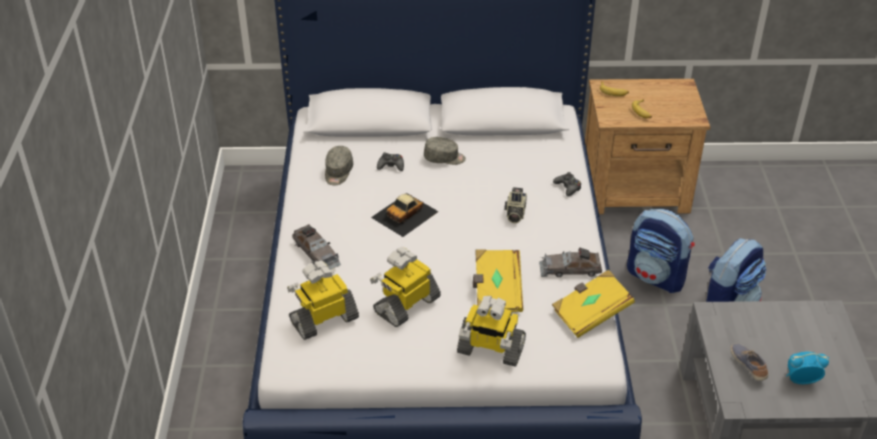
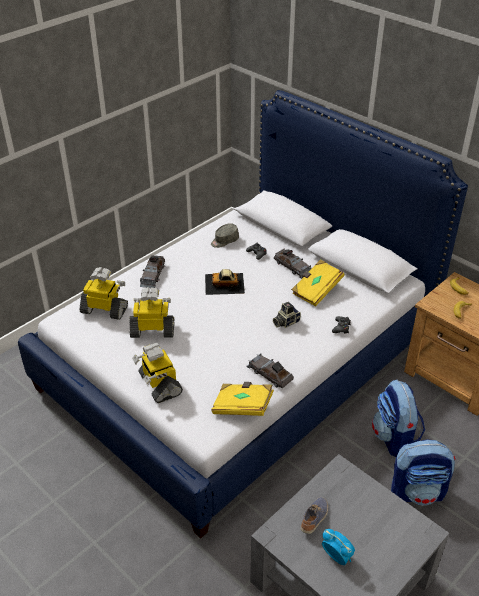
camera: 45 degrees right, 0 degrees up
(444, 158) = (292, 267): grey cap -> grey toy car
(496, 292) = (209, 357): yellow book -> yellow book (316, 290)

